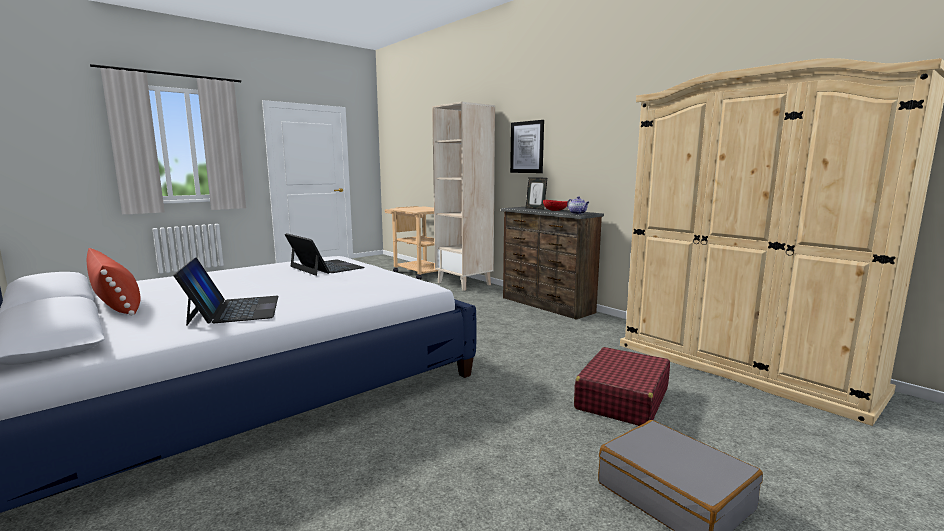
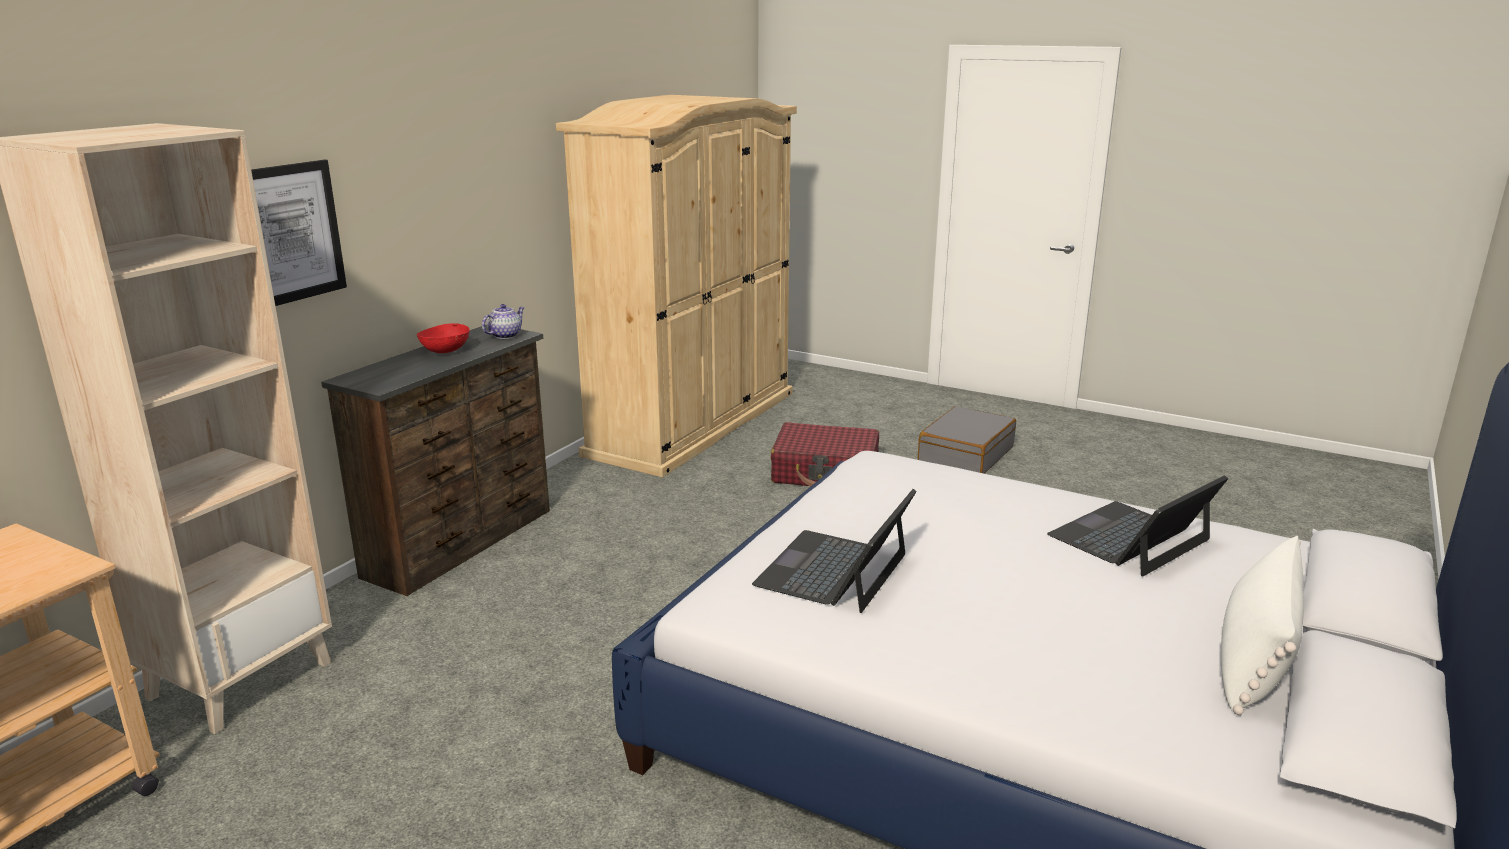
camera: 110 degrees left, 10 degrees up
(117, 304) = (1254, 657): red pillow -> white pillow
(535, 208) = (397, 366): picture frame -> none

